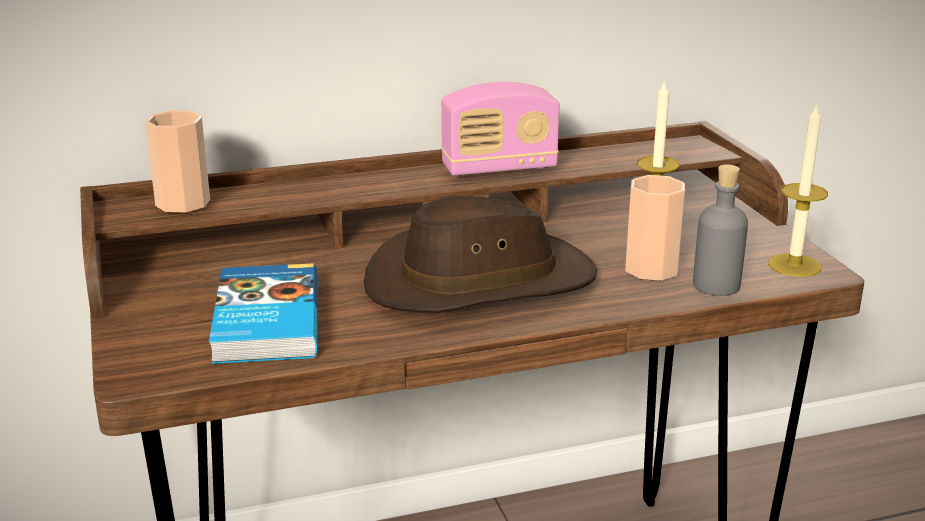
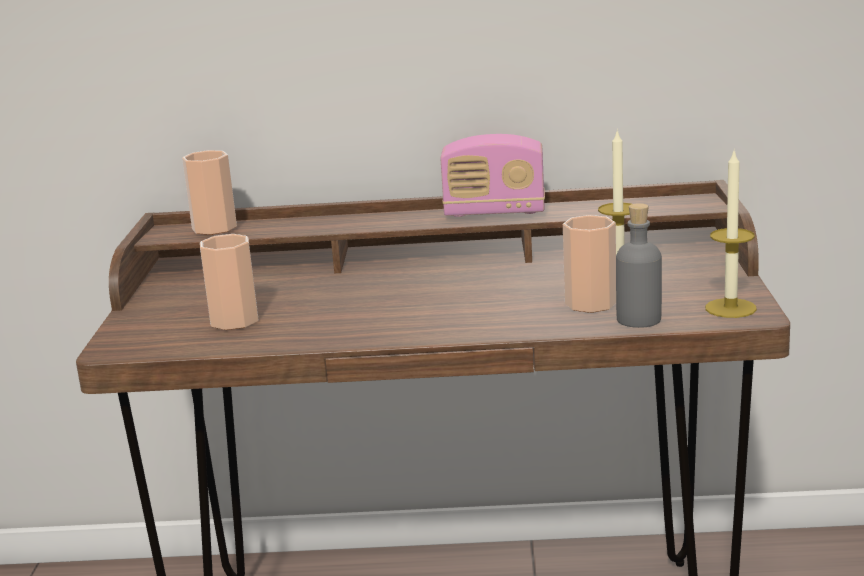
camera: 20 degrees right, 5 degrees down
(264, 322) = (234, 321): book -> cup
(479, 282) = (429, 304): brown hat -> none

